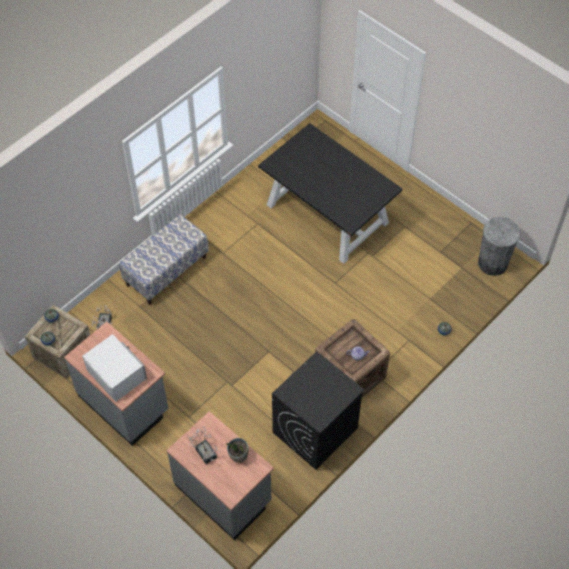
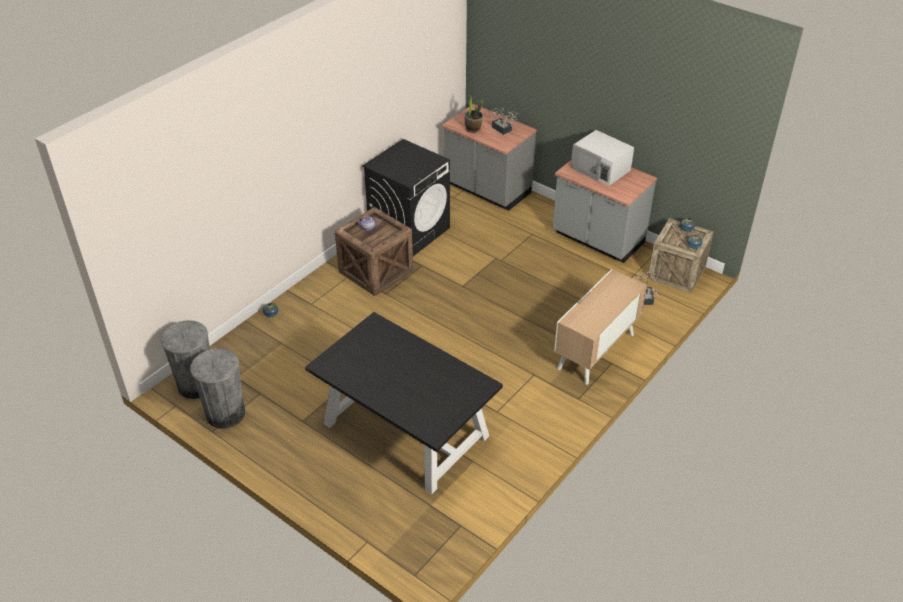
camera: 175 degrees right, 15 degrees down
(166, 270) = (596, 351): bench -> cabinet
(464, 236) = (225, 413): none -> grey trash can

